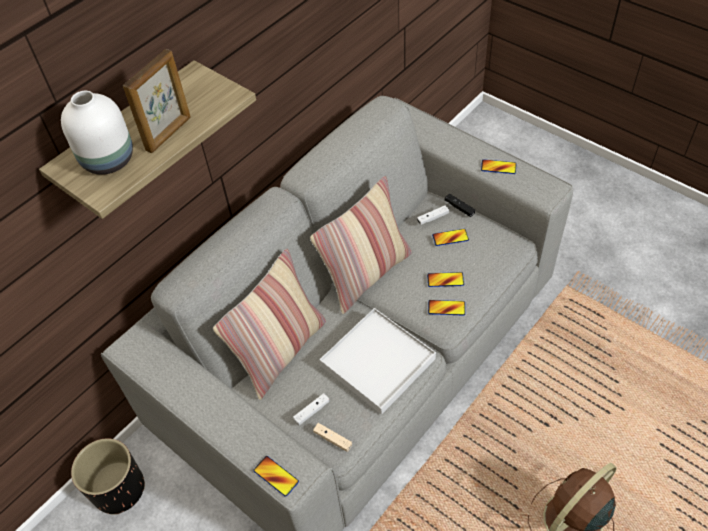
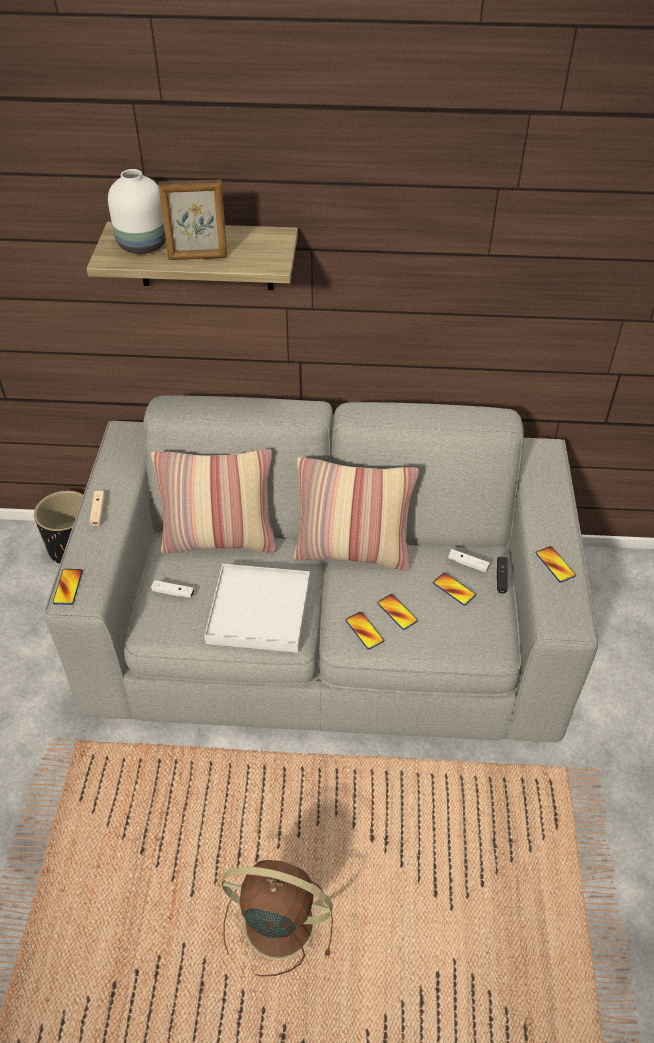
camera: 50 degrees right, 5 degrees down
(333, 439) = (156, 623): beige game controller -> beige game controller (98, 511)

